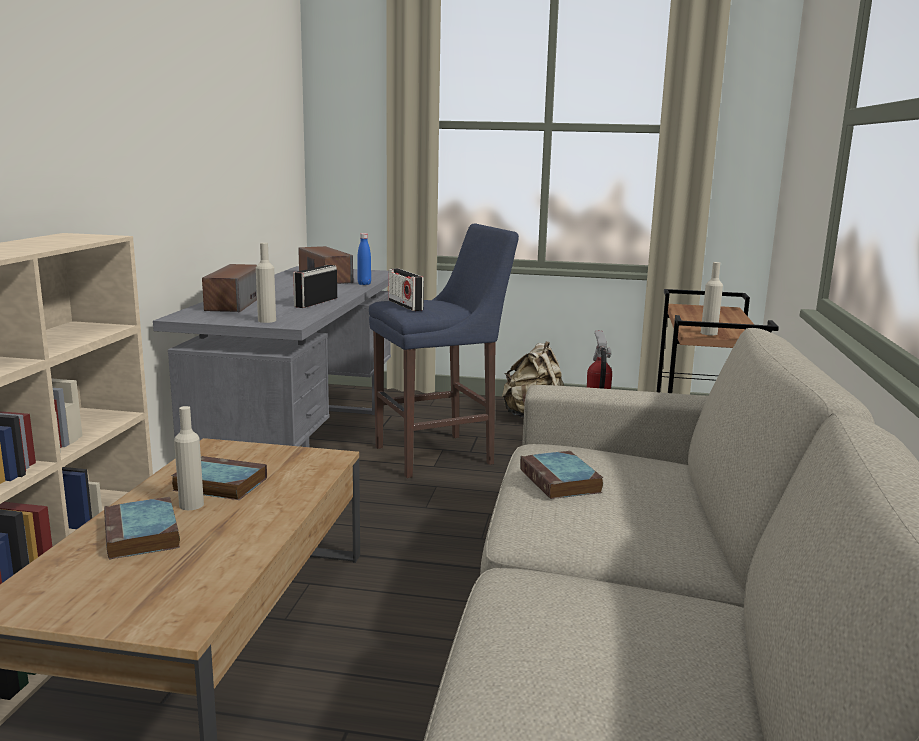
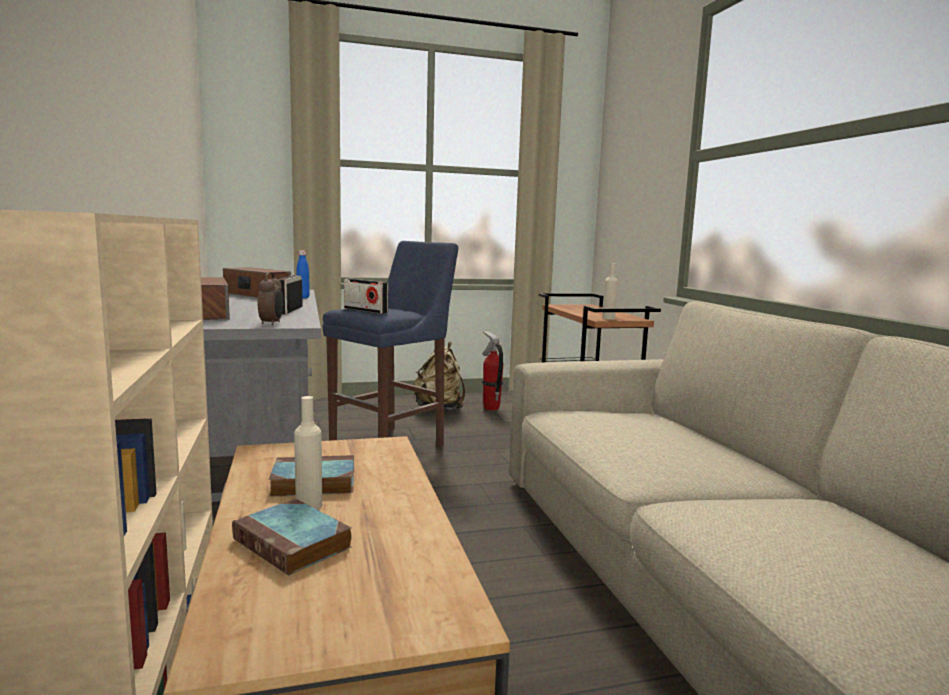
camera: 25 degrees left, 5 degrees down
(267, 320) = (272, 323): beige bottle -> alarm clock
(561, 481) = (612, 432): book -> none

